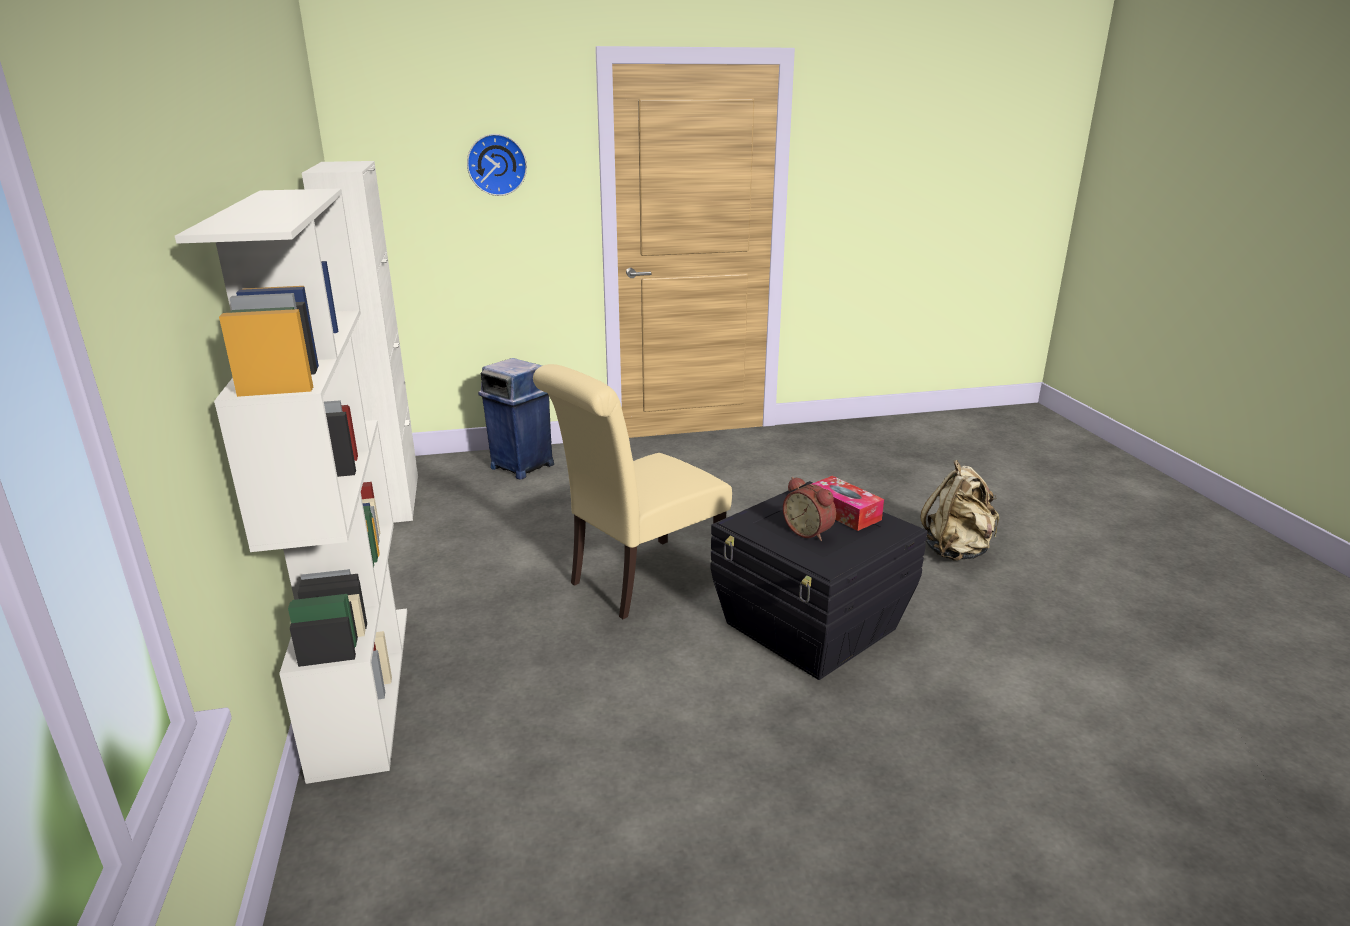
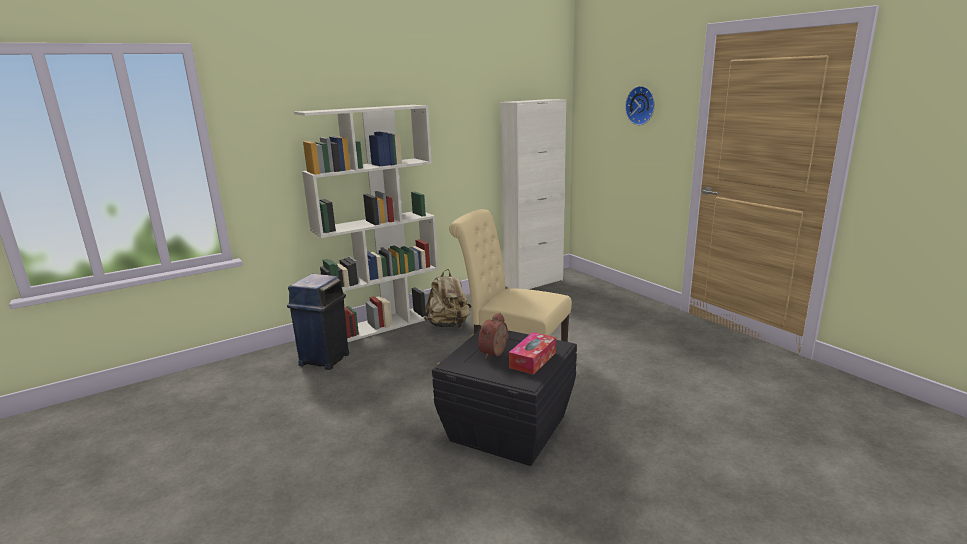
camera: 70 degrees right, 5 degrees down
(521, 466) = (607, 297): blue trash can -> blue trash can (325, 359)
(956, 551) = (687, 488): beige backpack -> beige backpack (449, 325)

